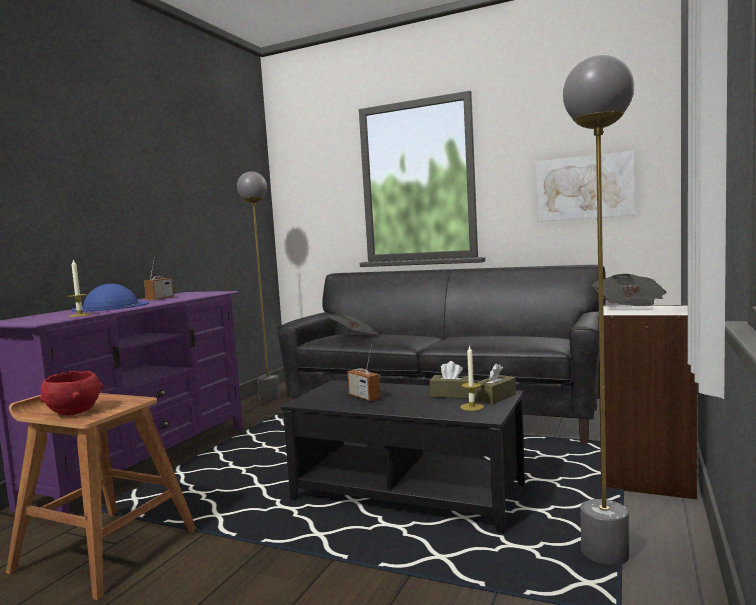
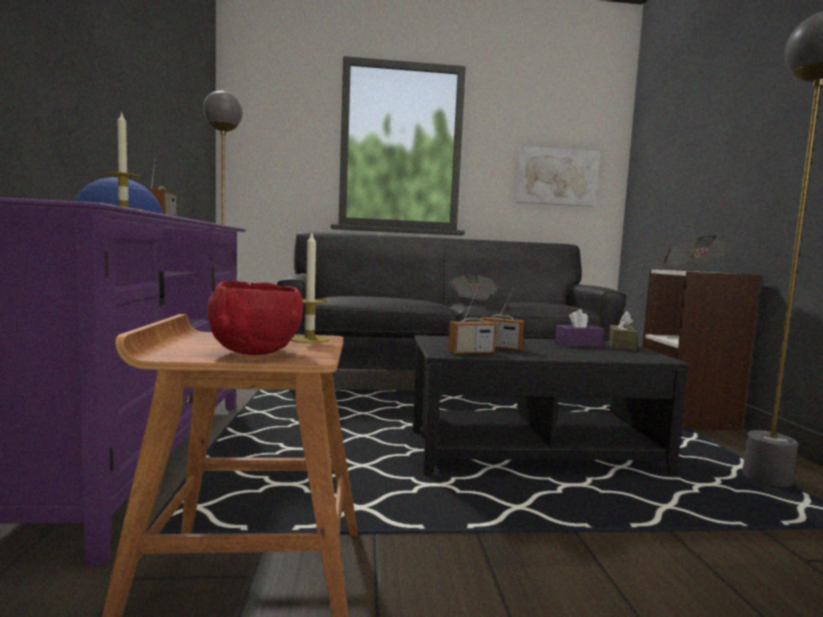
camera: 30 degrees left, 0 degrees up
(323, 403) = (471, 353): none -> radio
(355, 337) = (372, 297): newspaper -> newspaper (473, 301)
(452, 394) = (578, 344): brown tissue box -> purple tissue box
(472, 407) = (626, 352): candle -> candle (309, 339)

